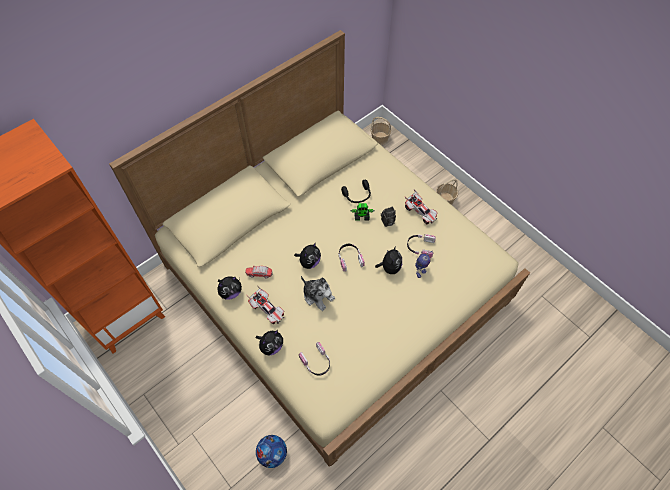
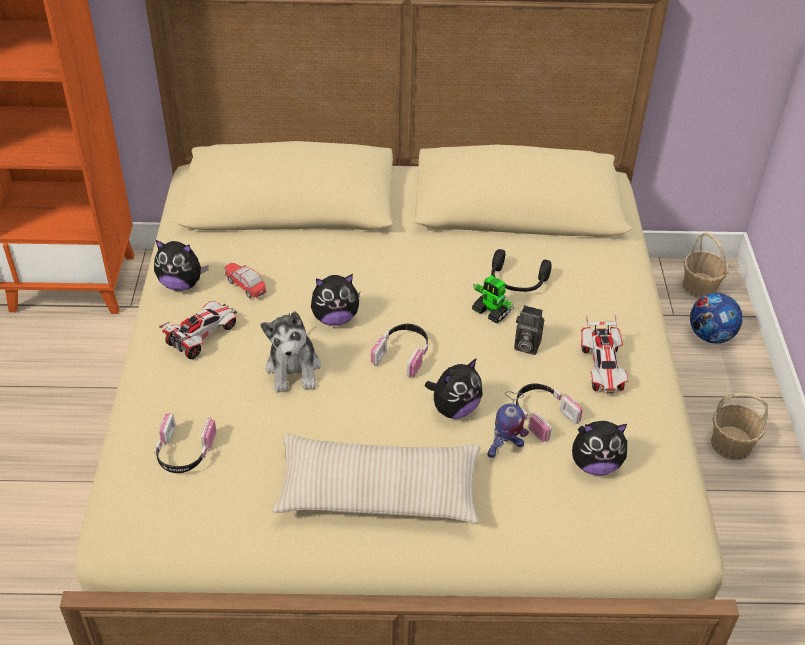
camera: 40 degrees right, 15 degrees down
(267, 309) = (202, 336): toy car -> toy car turned 135 degrees counterclockwise
(271, 346) = (150, 386): plush toy -> plush toy (595, 464)
(272, 454) = (42, 597): football -> football (710, 336)
(398, 321) = (378, 492): none -> beige pillow

